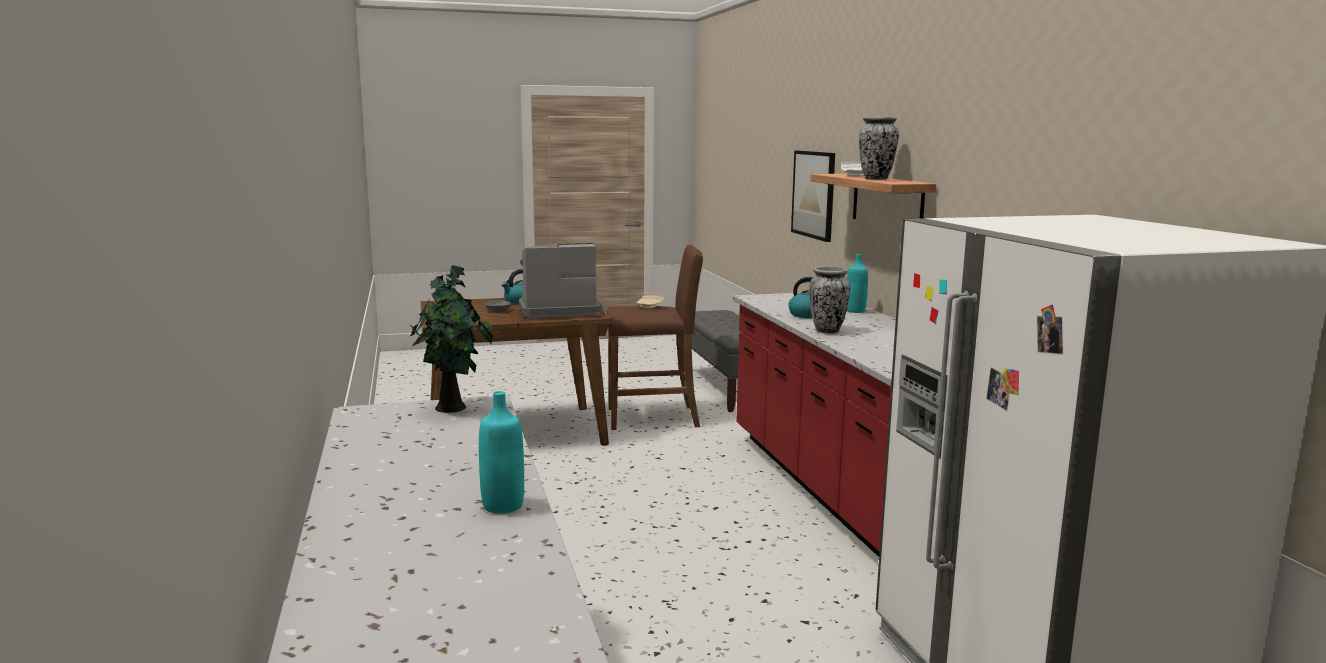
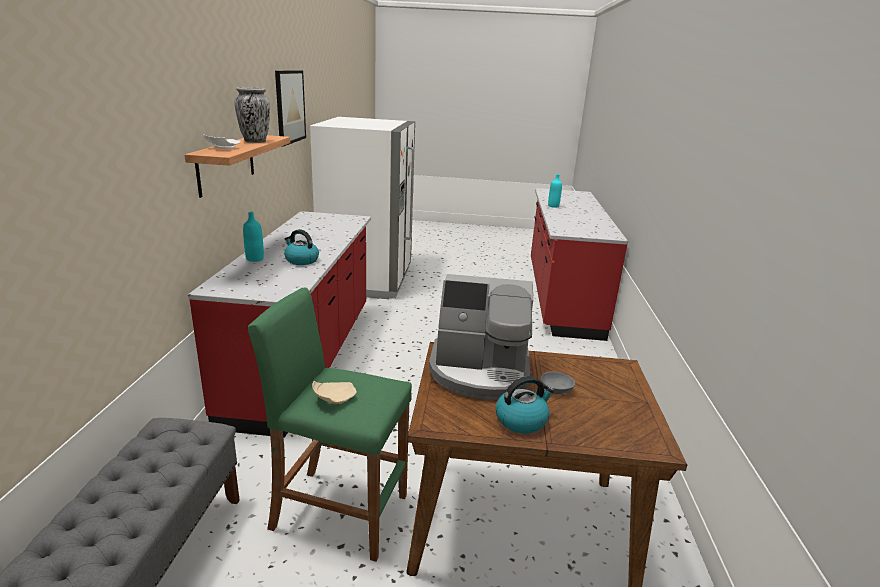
camera: 160 degrees left, 10 degrees up
(453, 408) = (574, 232): potted plant -> none
(653, 418) = (339, 512): brown stool -> green stool
(814, 194) = (135, 203): picture -> picture (290, 107)
(827, 331) = (328, 244): vase -> none

